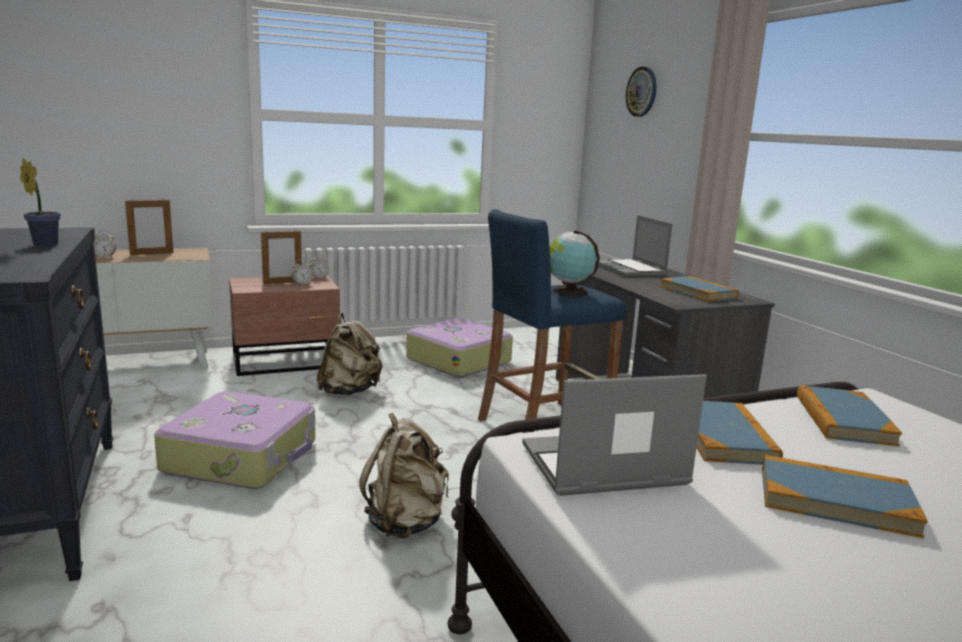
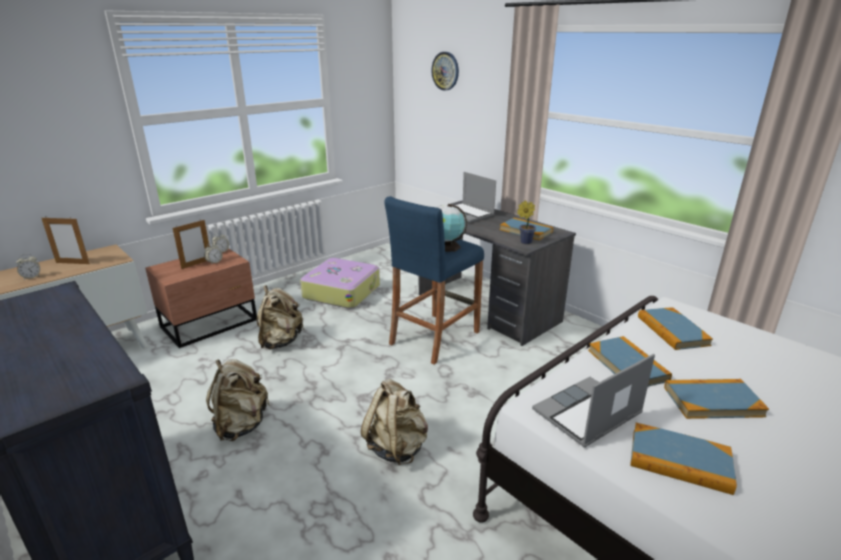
camera: 20 degrees left, 10 degrees up
(44, 244) = (67, 321): potted plant -> potted plant (524, 242)
(152, 254) = (72, 263): picture frame -> picture frame turned 60 degrees clockwise
(243, 456) = (241, 425): suitcase -> beige backpack
(701, 545) = (679, 461): none -> book

